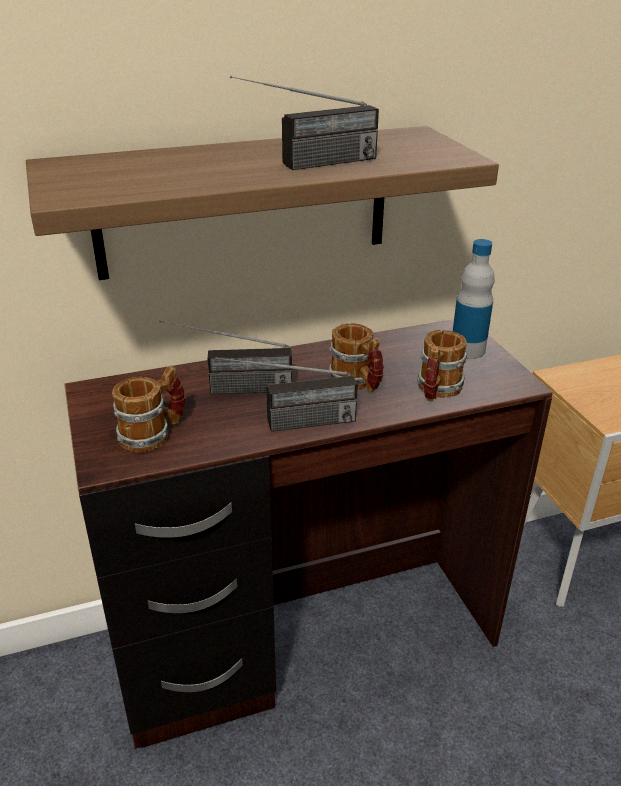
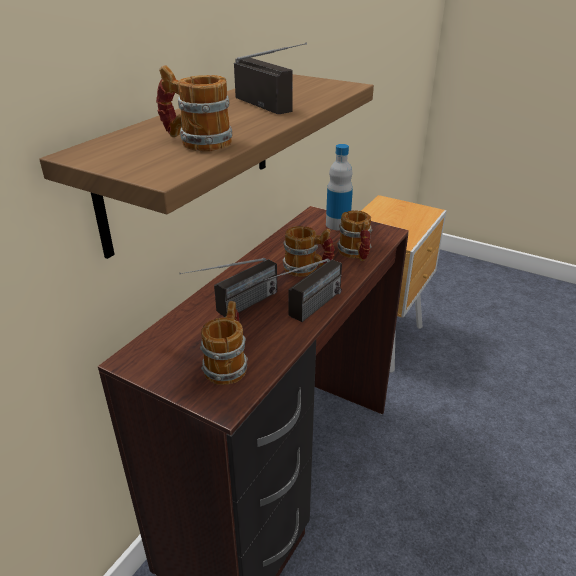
camera: 40 degrees left, 0 degrees up
(155, 178) = (196, 142): none -> mug
(308, 165) = (276, 109): radio -> radio turned 60 degrees counterclockwise

